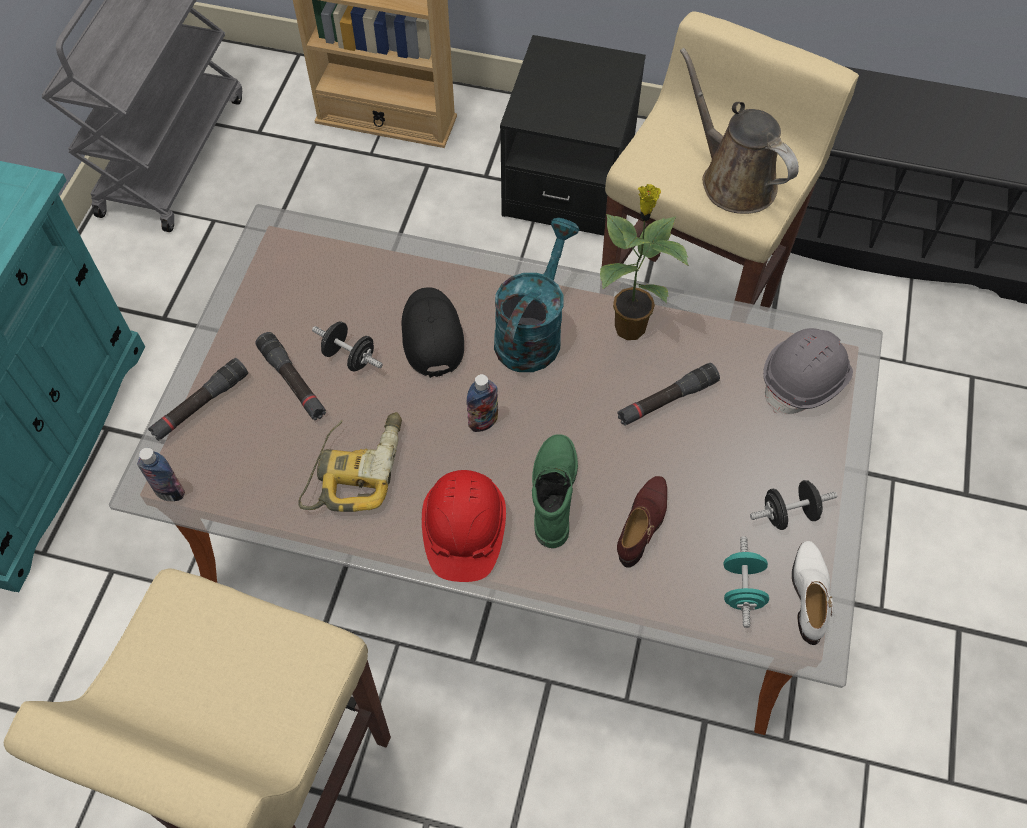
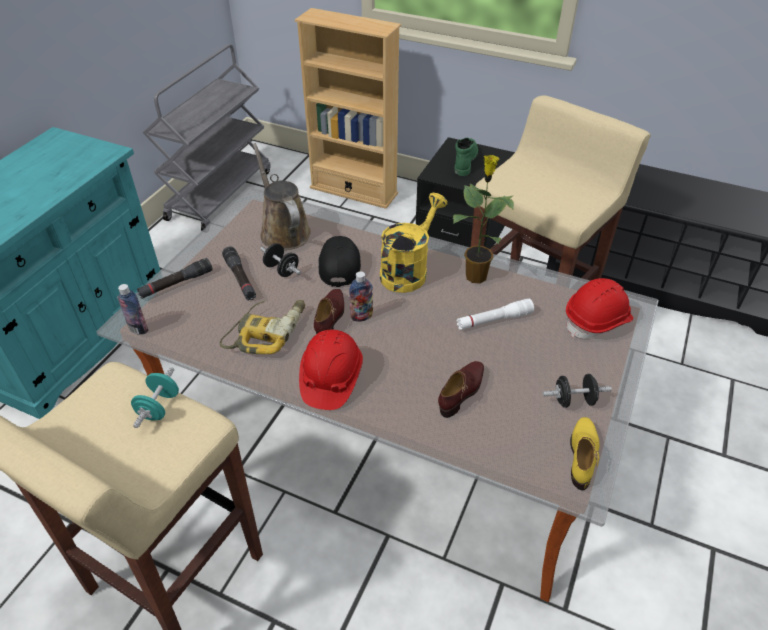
camera: 10 degrees right, 15 degrees down
(440, 430) = (330, 317): none -> brown shoe
(532, 331) = (408, 270): turquoise watering can -> yellow watering can
(552, 493) = (399, 364): green boot -> green boot (464, 161)
(666, 400) = (494, 320): black flashlight -> white flashlight
(733, 179) = (559, 195): brown watering can -> brown watering can (283, 231)
(742, 589) = (530, 444): turquoise dumbbell -> turquoise dumbbell (159, 407)
(805, 380) = (597, 321): grey hard hat -> red hard hat
(809, 594) = (582, 455): white shoe -> yellow shoe

